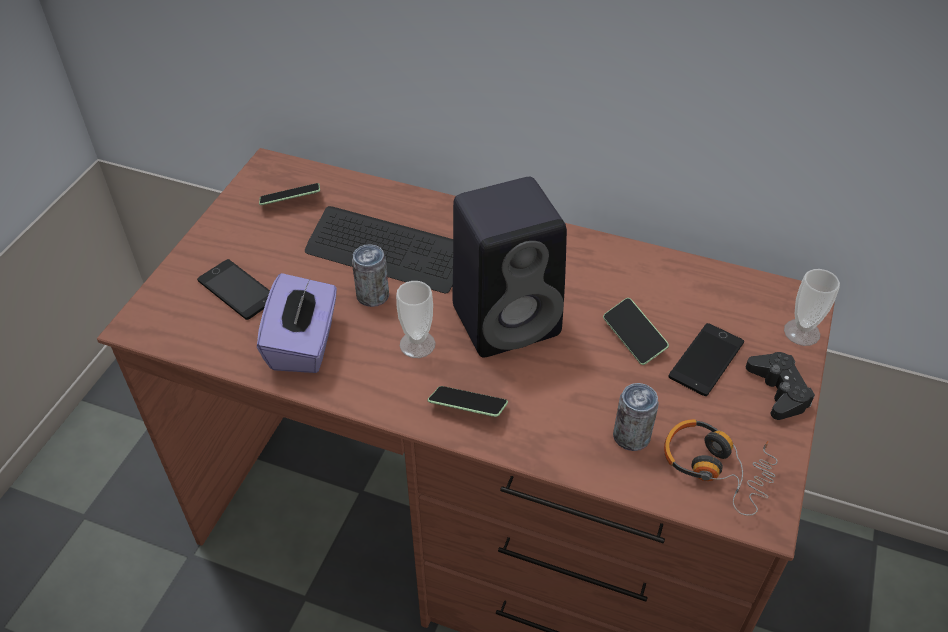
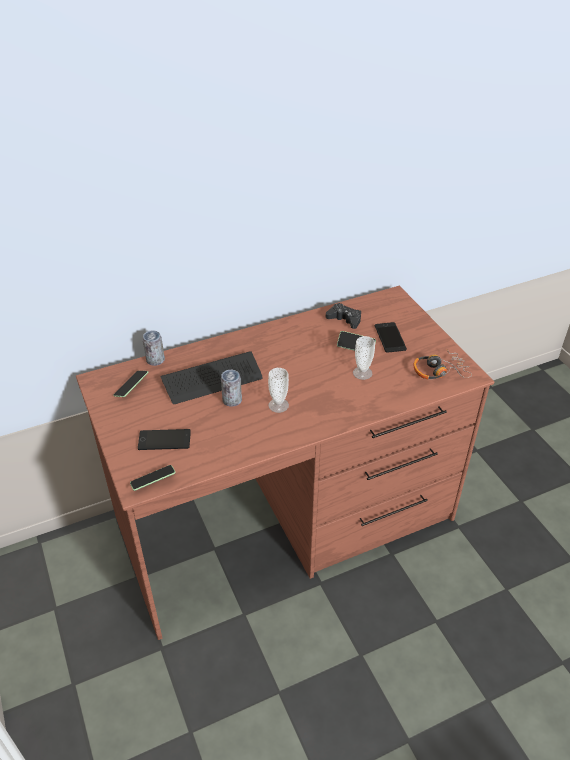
camera: 45 degrees left, 5 degrees down
(304, 344) = (230, 439): purple tissue box -> none
(467, 408) = (331, 413): phone -> phone (153, 482)
(509, 318) = (301, 371): black speaker -> none
(631, 436) = (400, 381): can -> can (155, 360)
(778, 390) = (425, 332): black game controller -> black game controller (344, 319)
(801, 332) = (408, 307): cup -> cup (362, 373)

